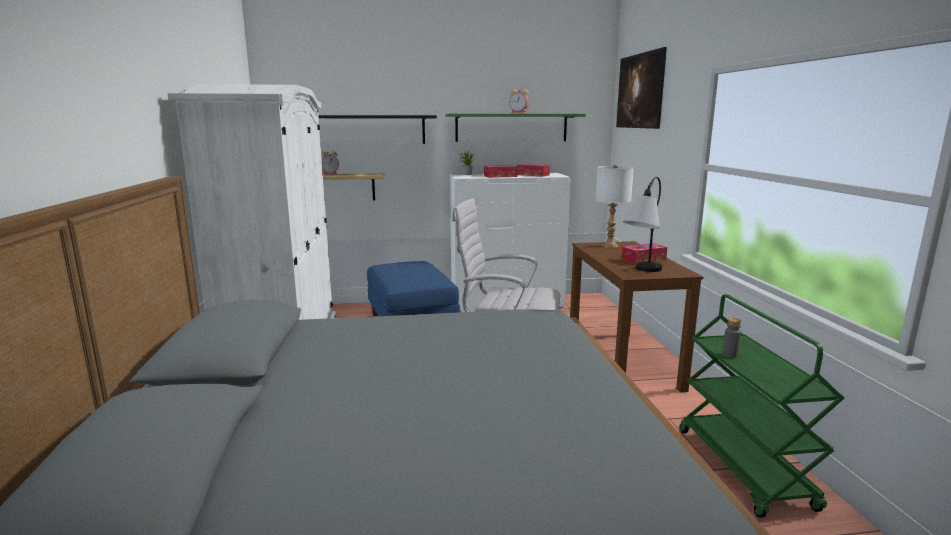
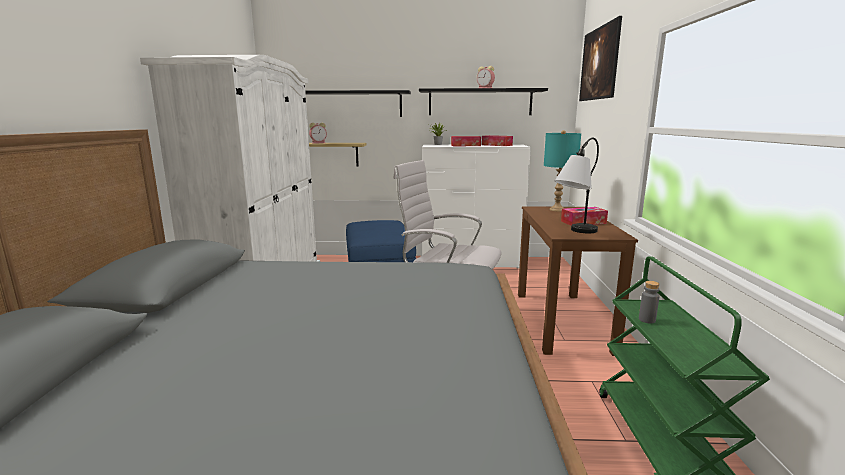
camera: 10 degrees right, 0 degrees up
(511, 127) = (480, 102): green shelf -> black shelf
(609, 246) = (556, 209): white table lamp -> turquoise table lamp

